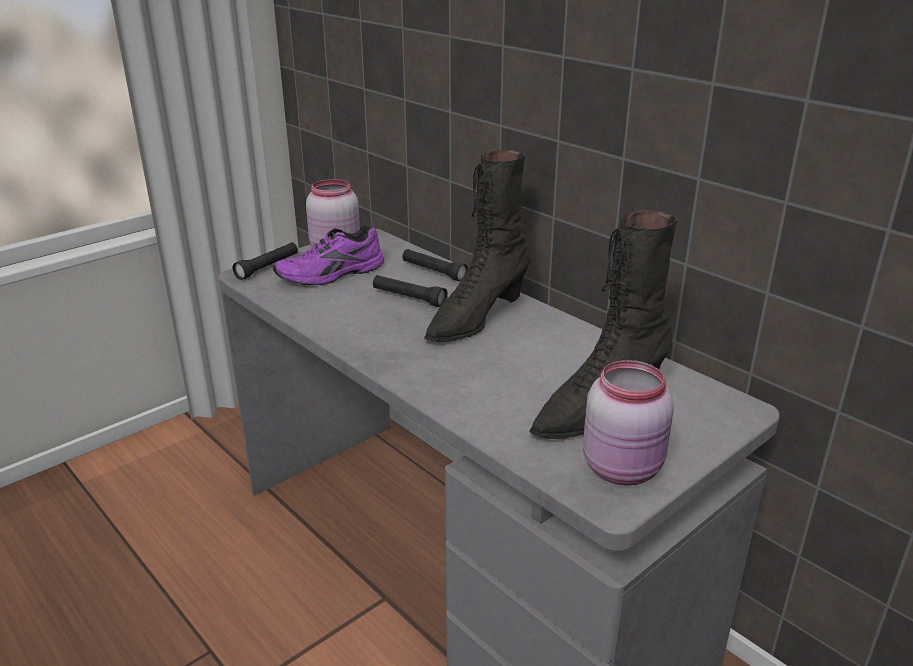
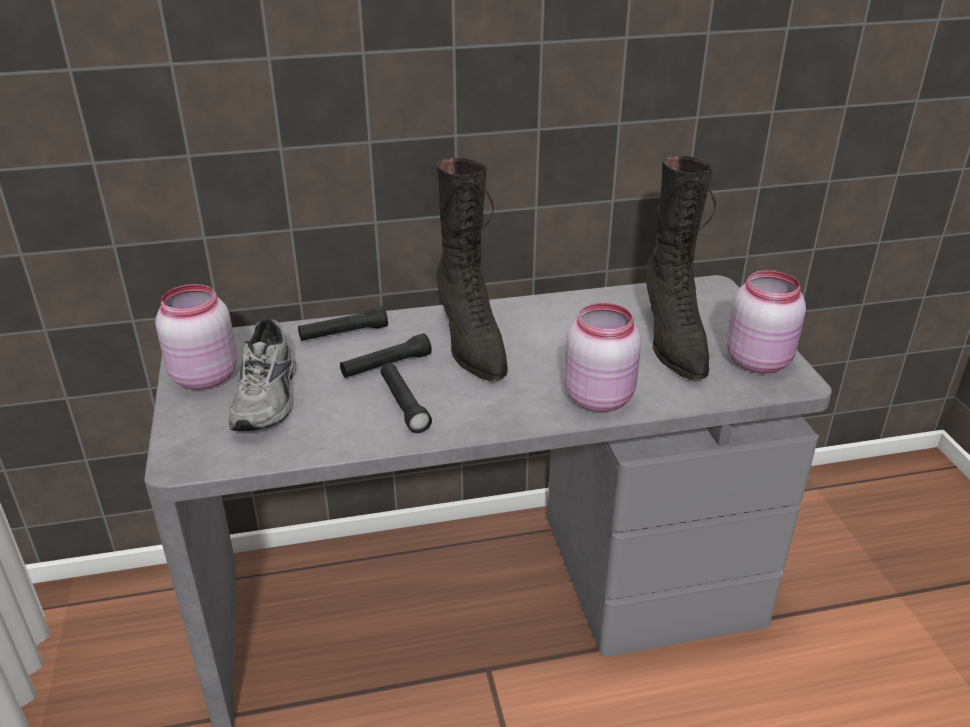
camera: 60 degrees left, 5 degrees up
(267, 267) = (186, 438): black flashlight -> black flashlight (404, 405)
(332, 275) = (269, 397): purple shoe -> grey shoe
(458, 393) = (599, 397): none -> pink jar

